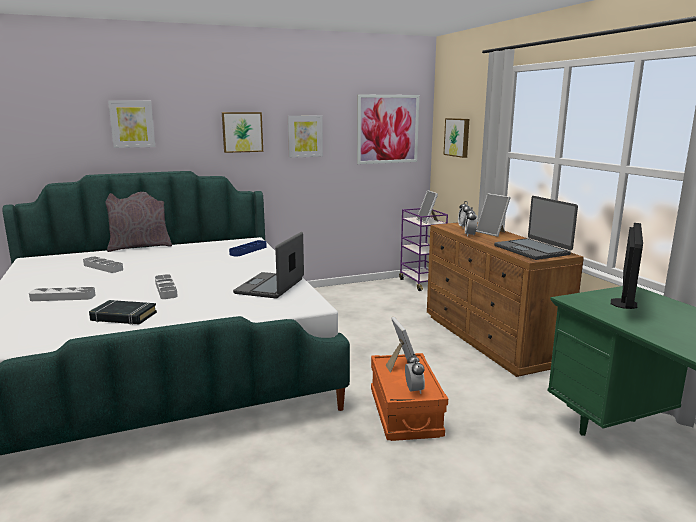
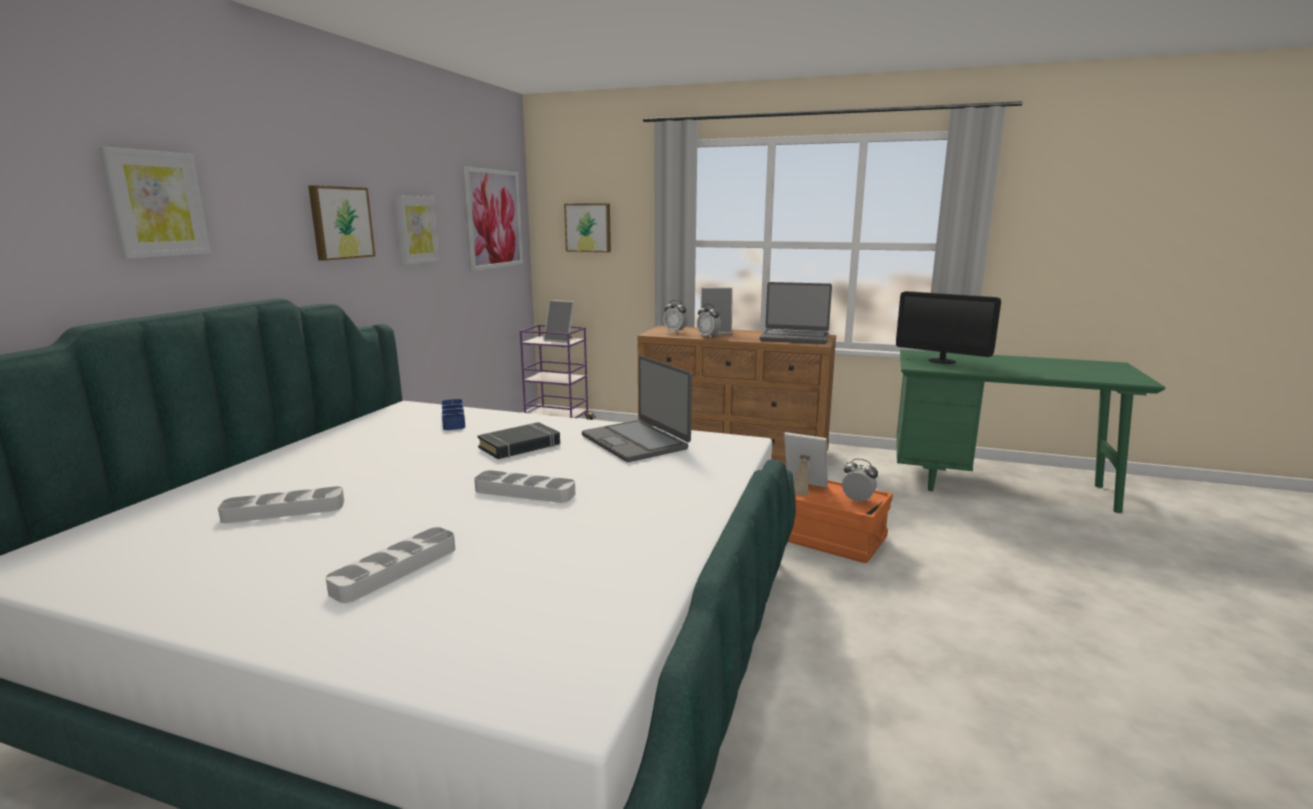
camera: 50 degrees left, 0 degrees up
(123, 317) = (602, 540): black book -> black book (520, 446)
(140, 246) = (230, 465): grey pillow -> none
(623, 303) = (942, 361): monitor -> monitor turned 150 degrees clockwise

